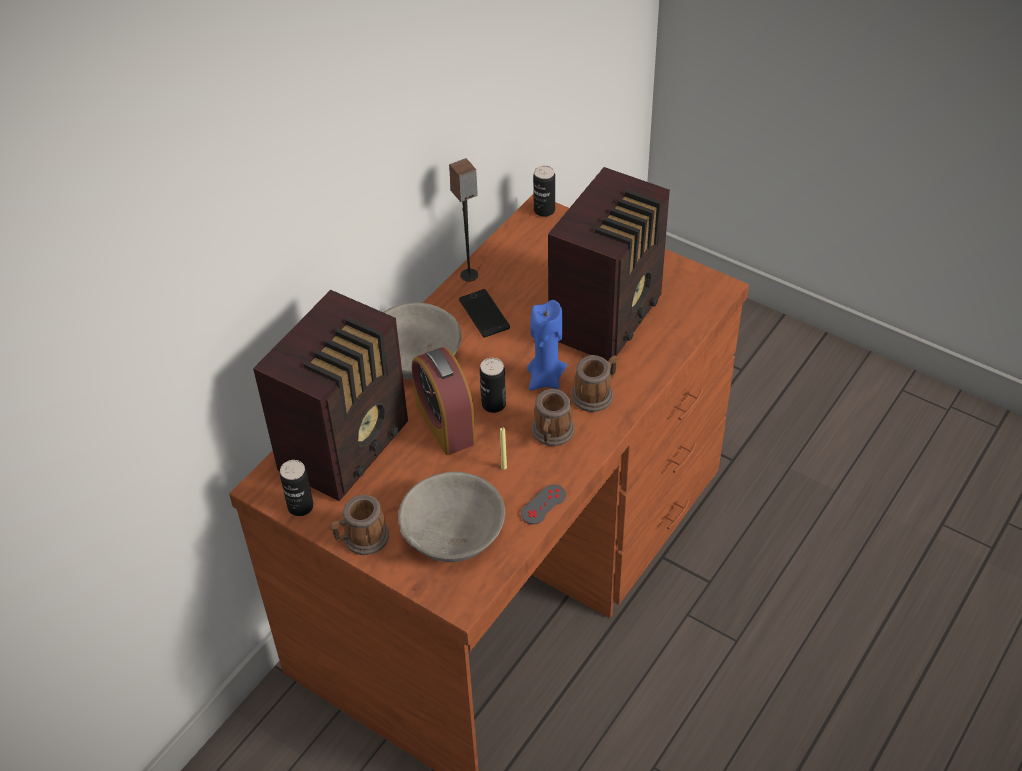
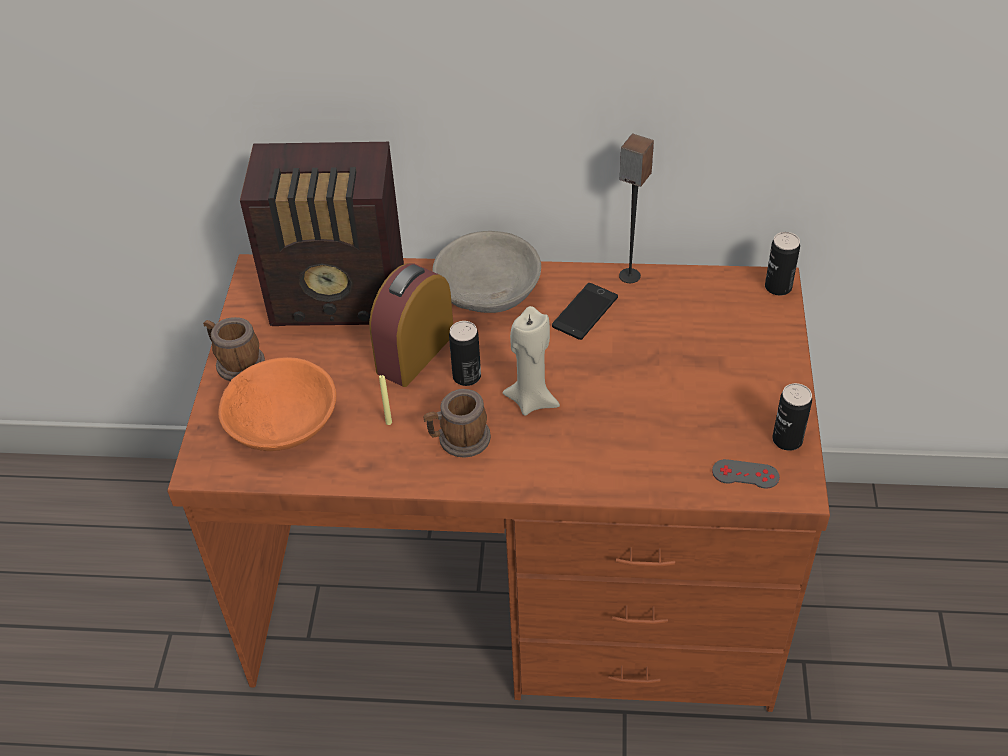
camera: 60 degrees right, 0 degrees up
(300, 506) = (250, 304): can -> can (787, 440)
(453, 532) = (282, 423): grey bowl -> orange bowl
(543, 504) = (359, 476): grey game controller -> grey game controller (745, 474)
(545, 379) = (531, 400): blue candle -> beige candle
(596, 394) = (541, 450): mug -> none
(609, 316) = (664, 410): radio -> none

